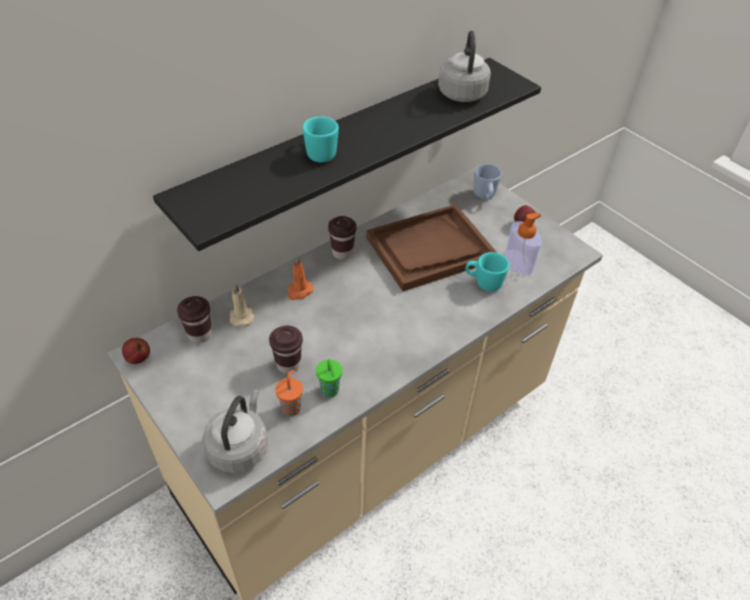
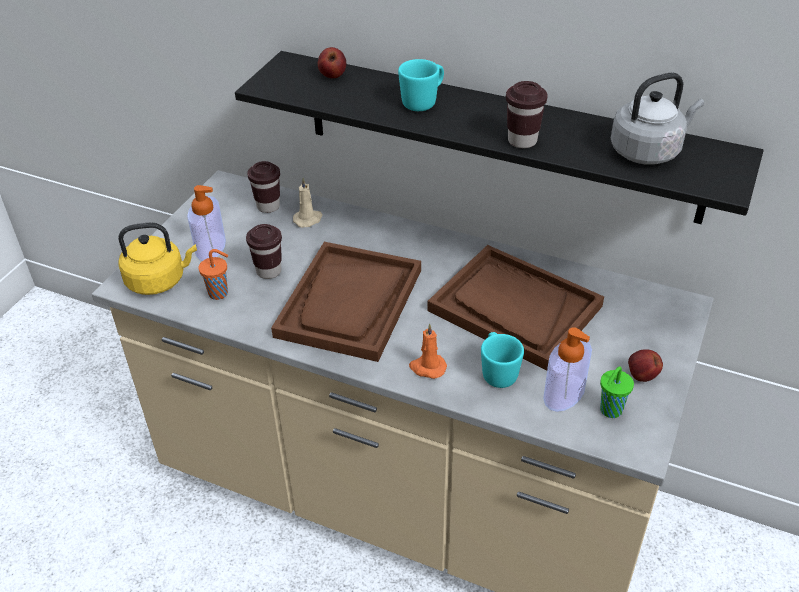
camera: 65 degrees right, 5 degrees down
(138, 358) = (220, 187): apple -> apple (332, 76)
(222, 394) = (210, 247): none -> soap dispenser
(240, 447) = (159, 280): grey kettle -> yellow kettle
(299, 291) = (368, 240): orange candle -> orange candle (427, 367)
(330, 391) = (253, 310): green cup -> green cup (610, 411)
(342, 253) = (447, 247): brown cup -> brown cup (522, 141)
(364, 329) = (350, 303): none -> brown tray
(485, 196) = (660, 323): blue mug -> none

